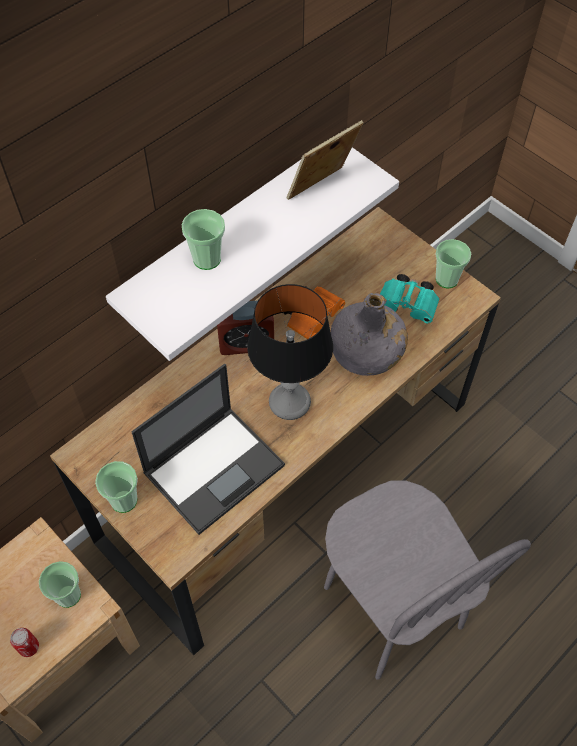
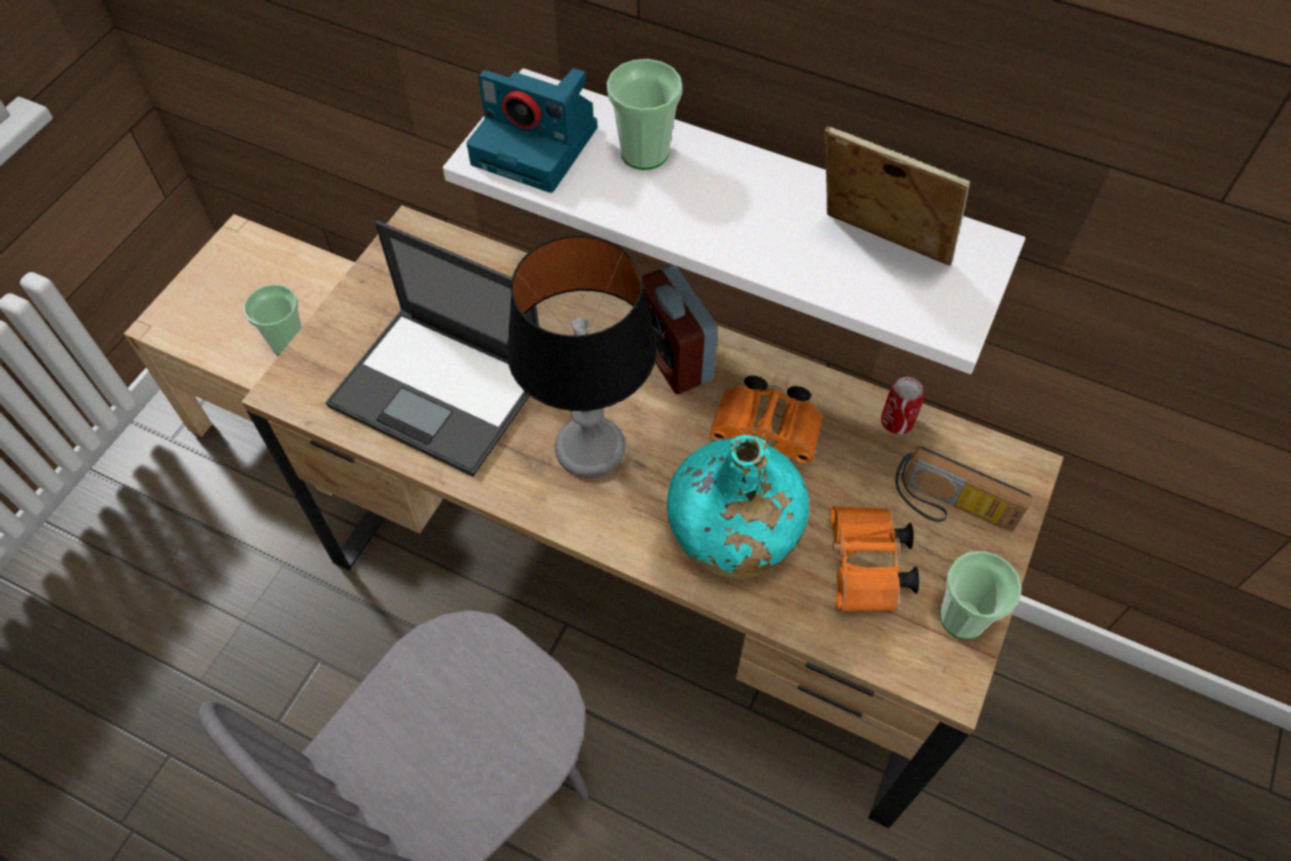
camera: 70 degrees right, 0 degrees up
(29, 647) = (212, 330): can -> can (896, 422)
(123, 500) = (358, 304): cup -> none
(176, 304) = (538, 146): none -> camera
(366, 353) = (732, 530): grey bottle -> turquoise bottle
(389, 260) = (950, 509): none -> radio
(409, 306) = (866, 569): turquoise binoculars -> orange binoculars

